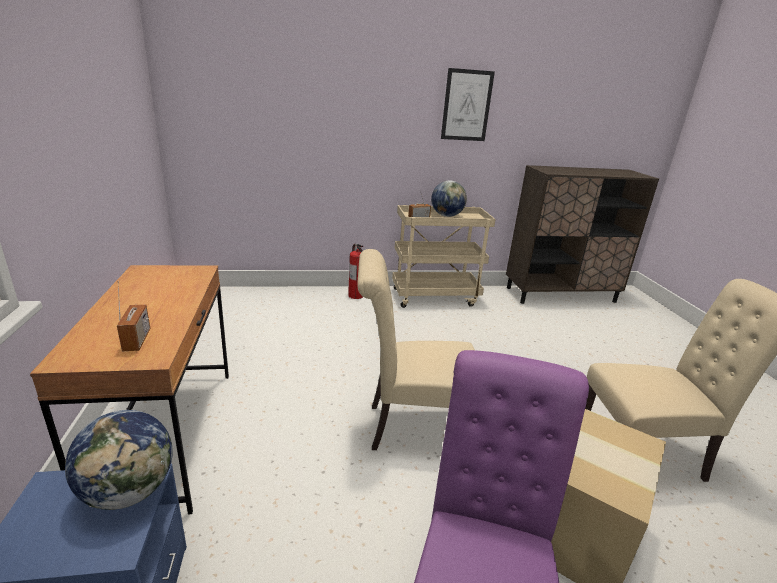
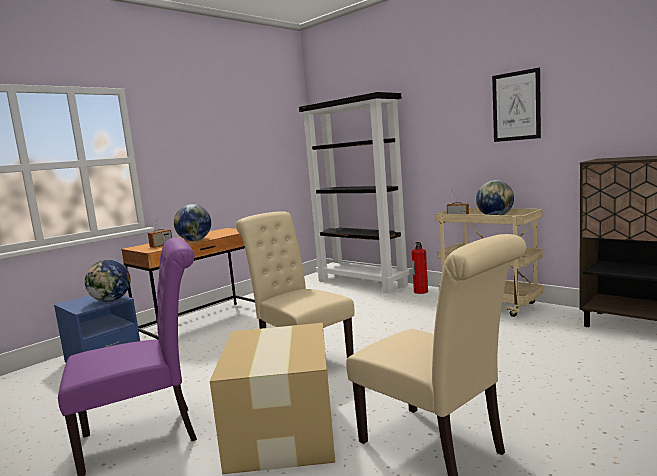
camera: 55 degrees right, 15 degrees down
(174, 310) = (195, 240): none -> globe
(274, 297) = (362, 283): none -> black bookcase

